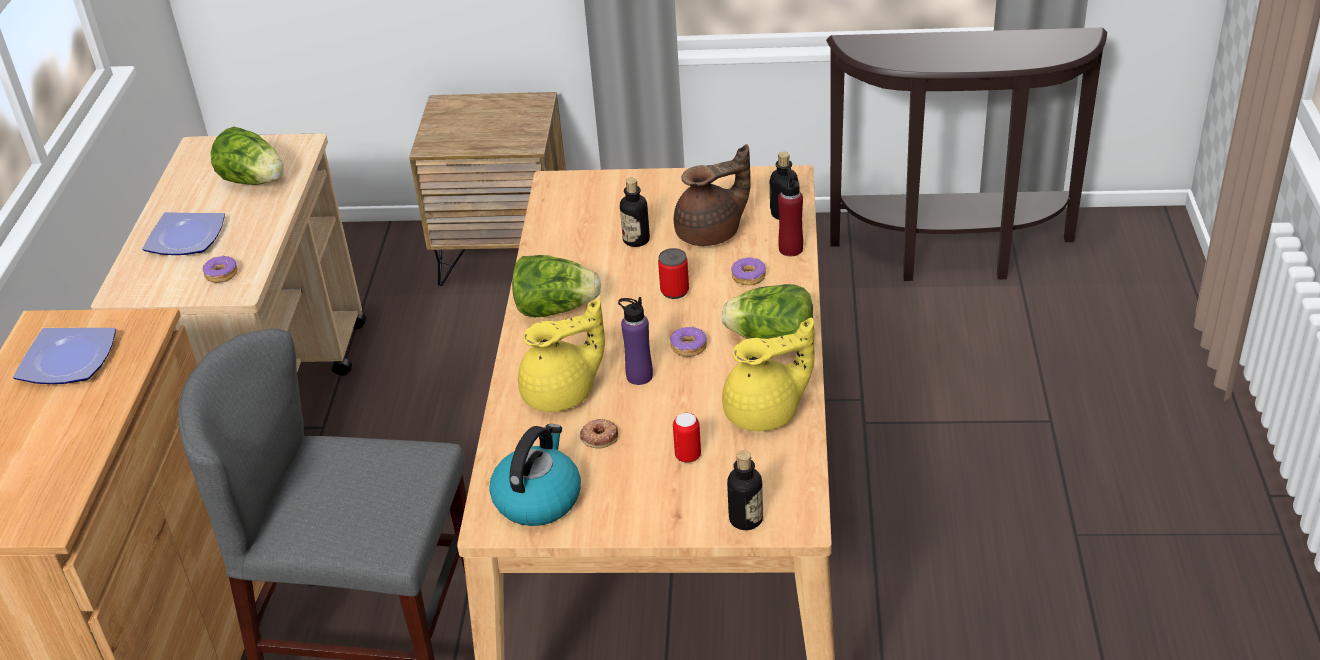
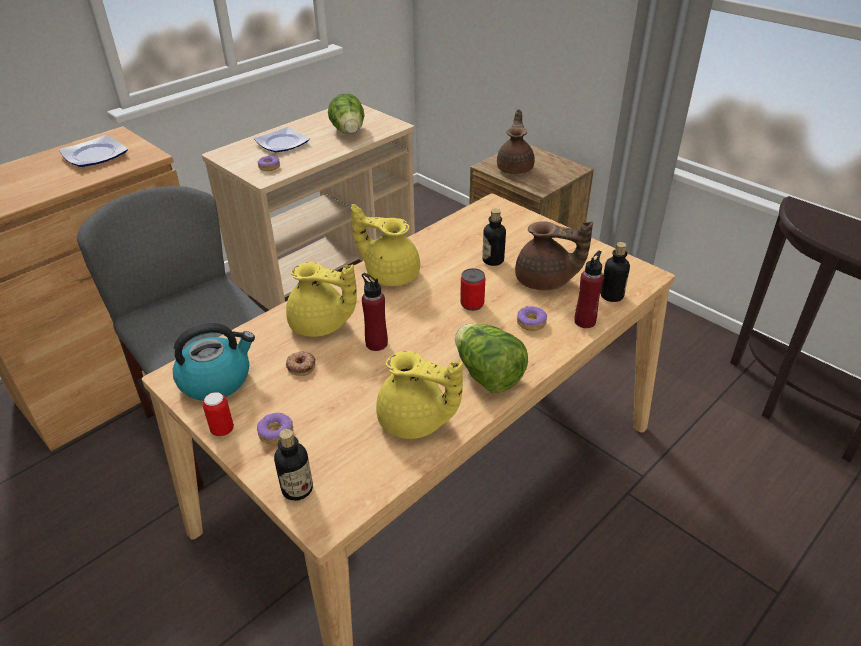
camera: 40 degrees right, 0 degrees up
(467, 132) = (515, 168): none -> brown teapot
(555, 309) = (390, 274): lettuce -> yellow teapot
(639, 376) = (376, 343): purple bottle -> red bottle
(688, 347) = (430, 344): donut -> donut (276, 433)
(688, 456) = (328, 416): can -> can (222, 430)

